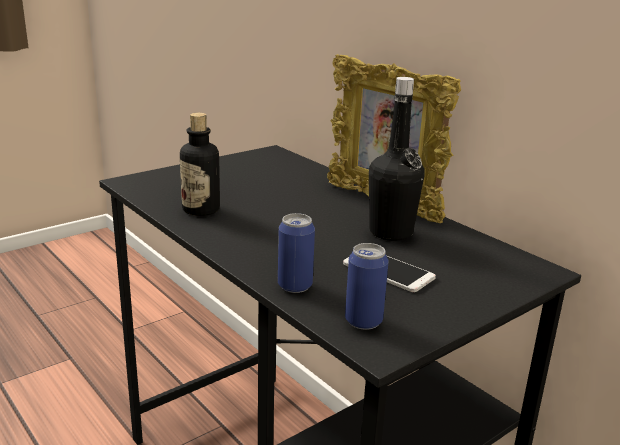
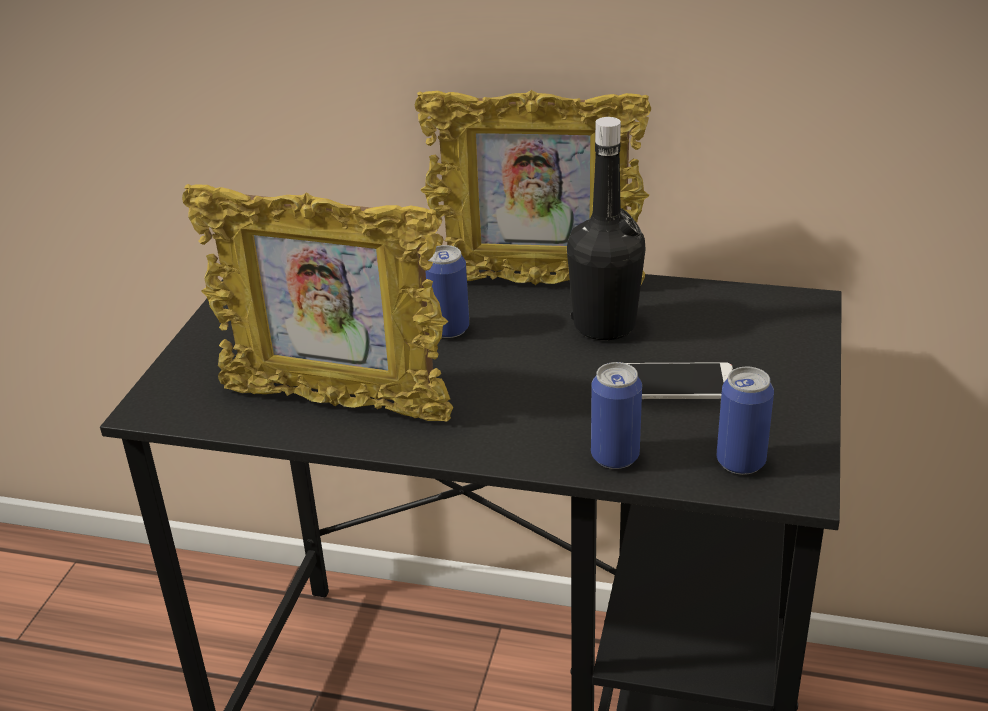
camera: 35 degrees left, 10 degrees up
(201, 209) = (336, 404): bottle -> picture frame
(304, 203) = (449, 329): none -> can

